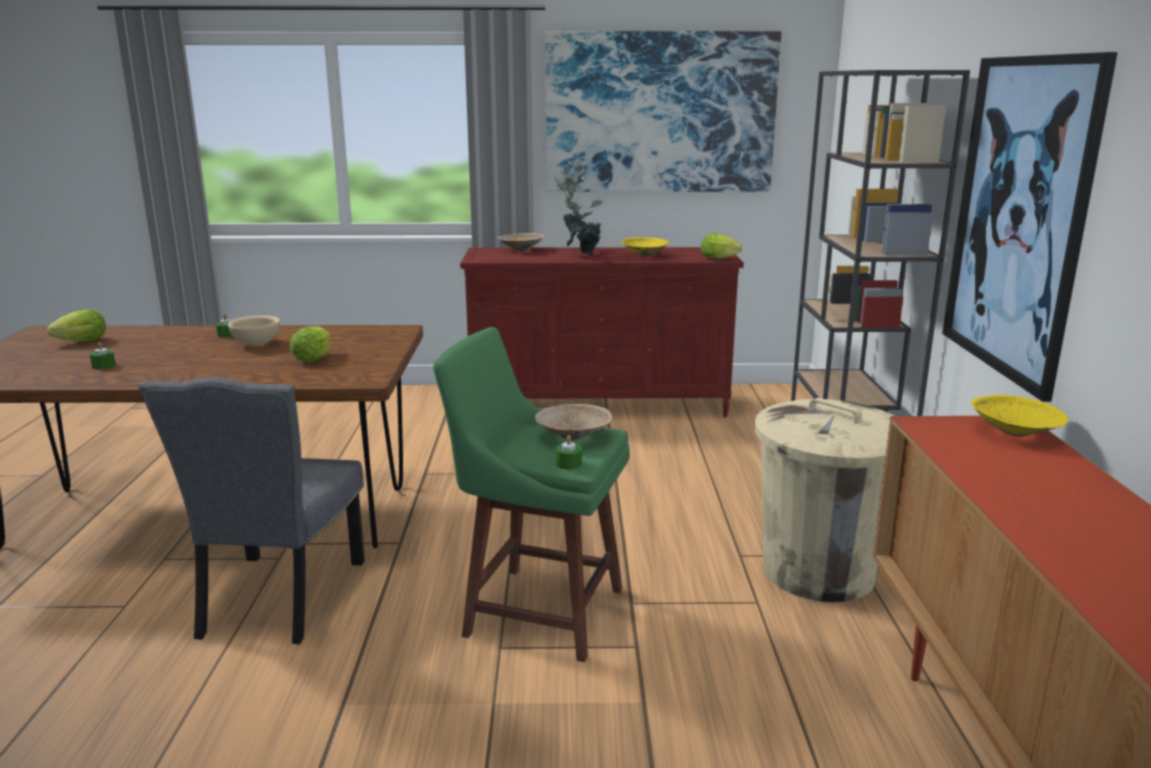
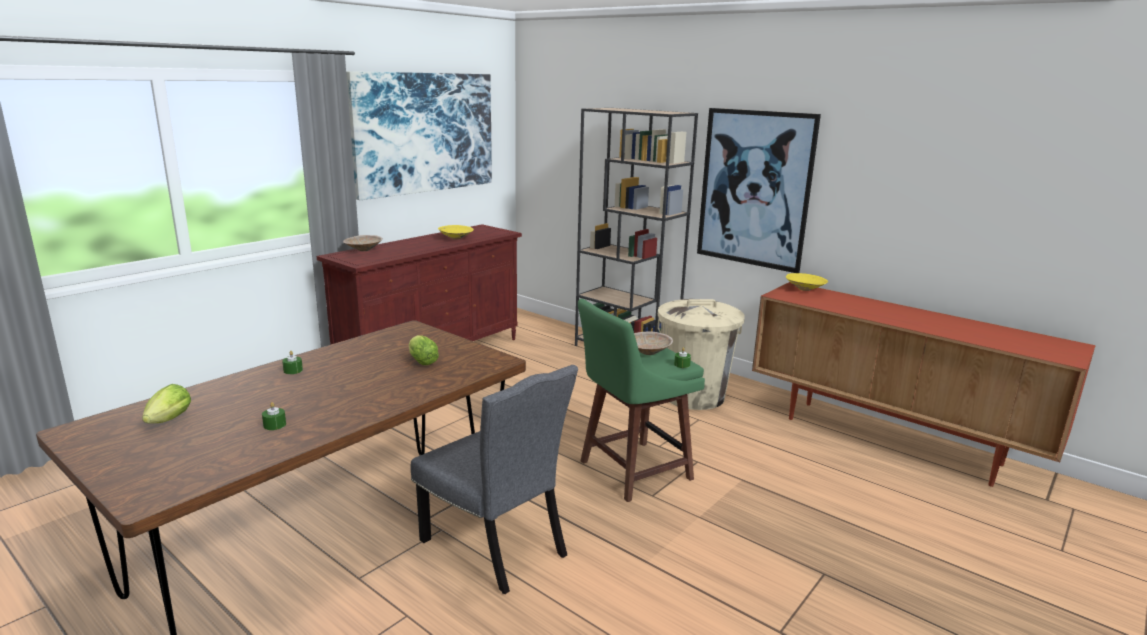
camera: 50 degrees left, 0 degrees up
(257, 344) = (345, 368): beige bowl -> none
(581, 253) = (413, 245): potted plant -> none
(721, 259) = (504, 233): lettuce -> none

